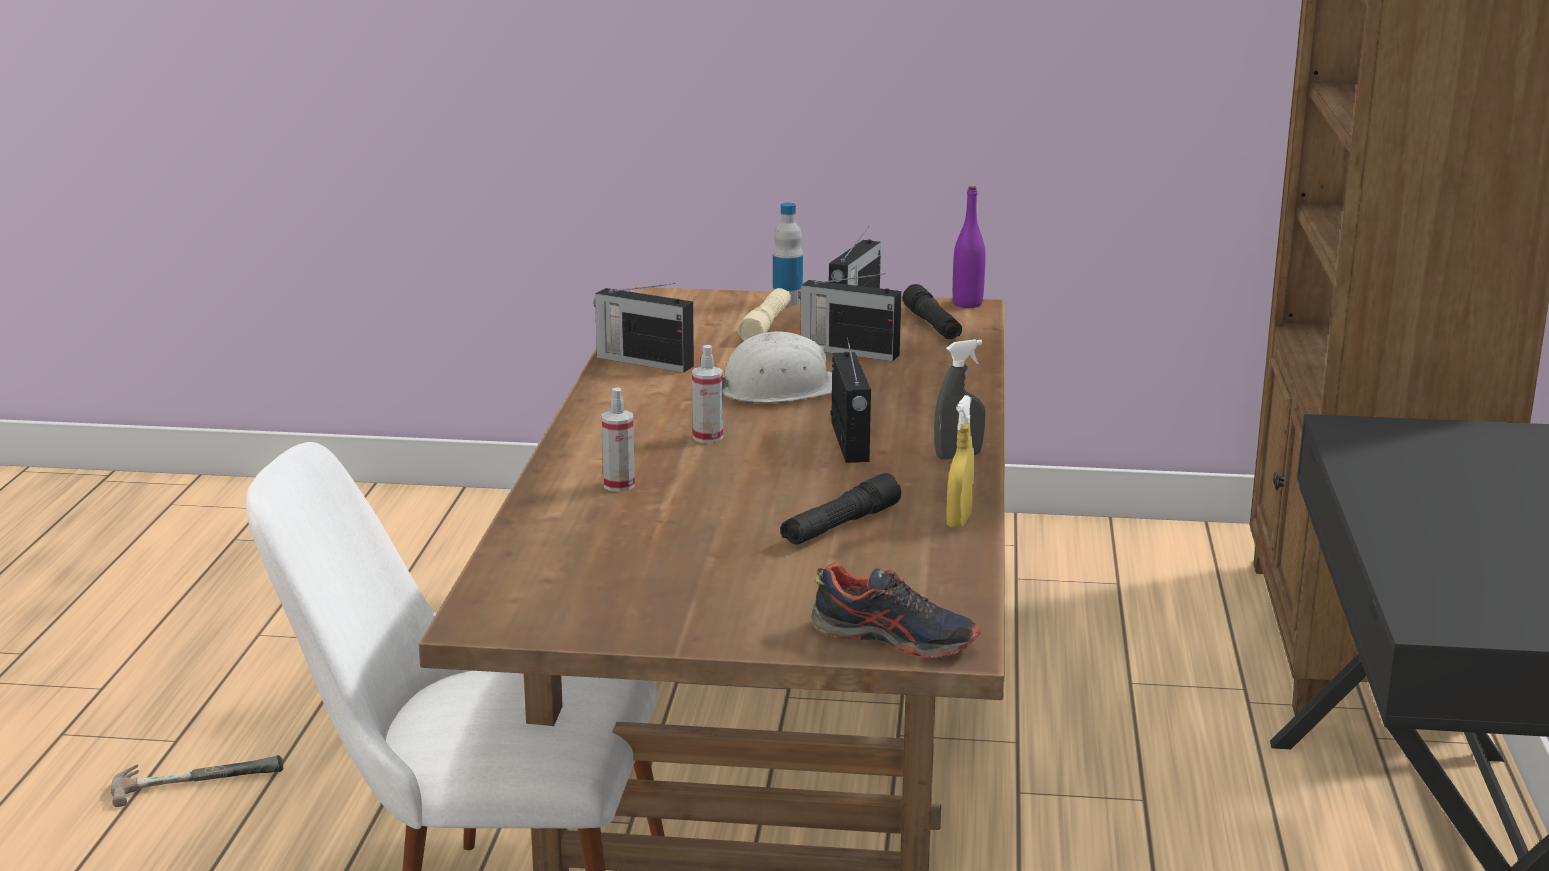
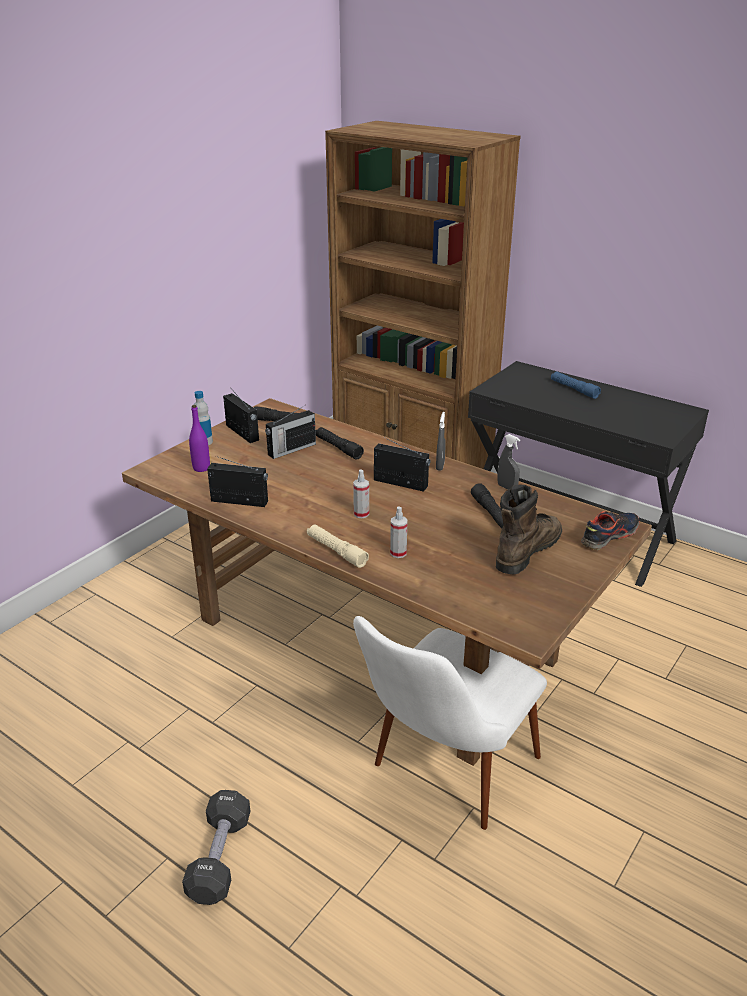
camera: 60 degrees left, 10 degrees up
(196, 777) = (220, 857): hammer -> black dumbbell
(643, 361) = (240, 501): radio -> radio turned 135 degrees counterclockwise
(746, 576) = (526, 550): none -> brown boot
(766, 325) = (231, 457): beige flashlight -> beige flashlight (336, 551)
(781, 390) = (321, 479): white hard hat -> none
(904, 377) = (338, 448): none -> black flashlight
(959, 521) = (507, 487): yellow spray bottle -> grey spray bottle
(967, 304) = (265, 406): purple bottle -> purple bottle (201, 468)
(1513, 498) = (574, 389): none -> blue flashlight

